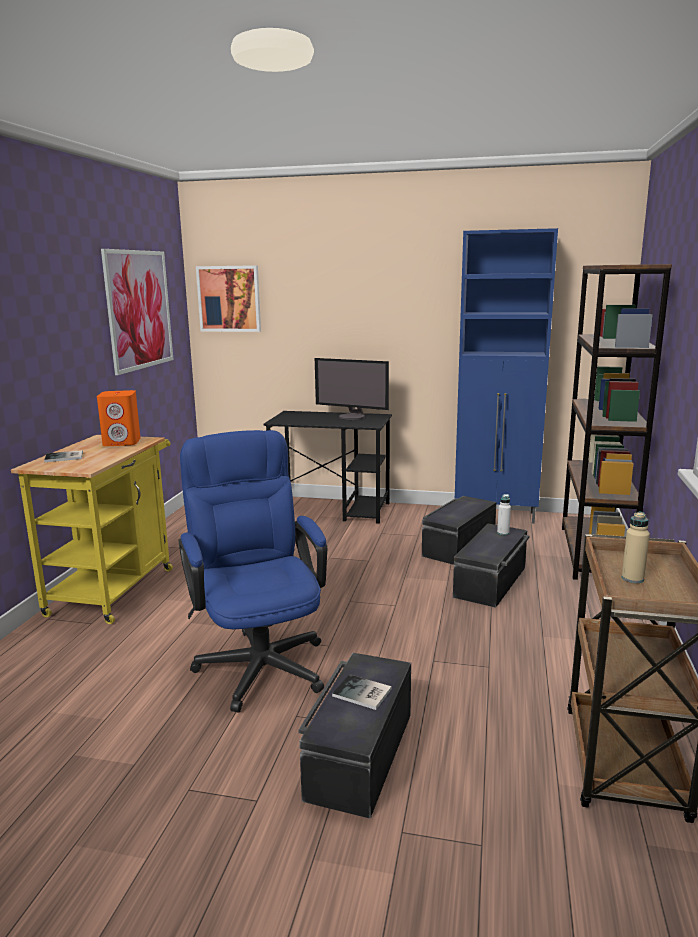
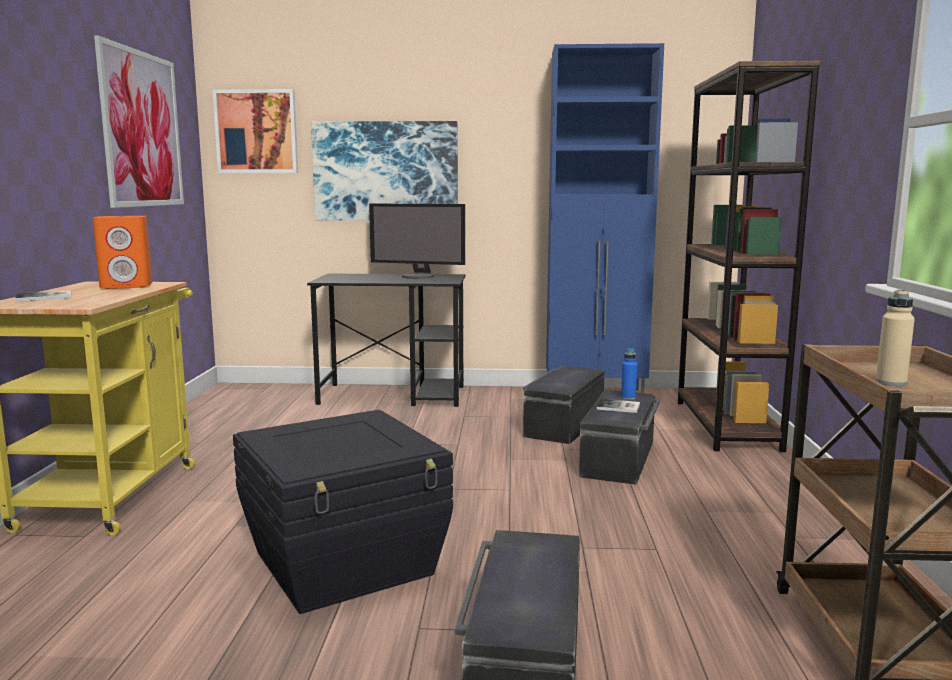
camera: 10 degrees left, 5 degrees down
(259, 660) = (345, 563): blue office chair -> black storage box
(329, 330) = (385, 171): none -> picture
(362, 694) = (530, 576): book -> book (619, 407)
(503, 533) = (628, 398): white bottle -> blue bottle

